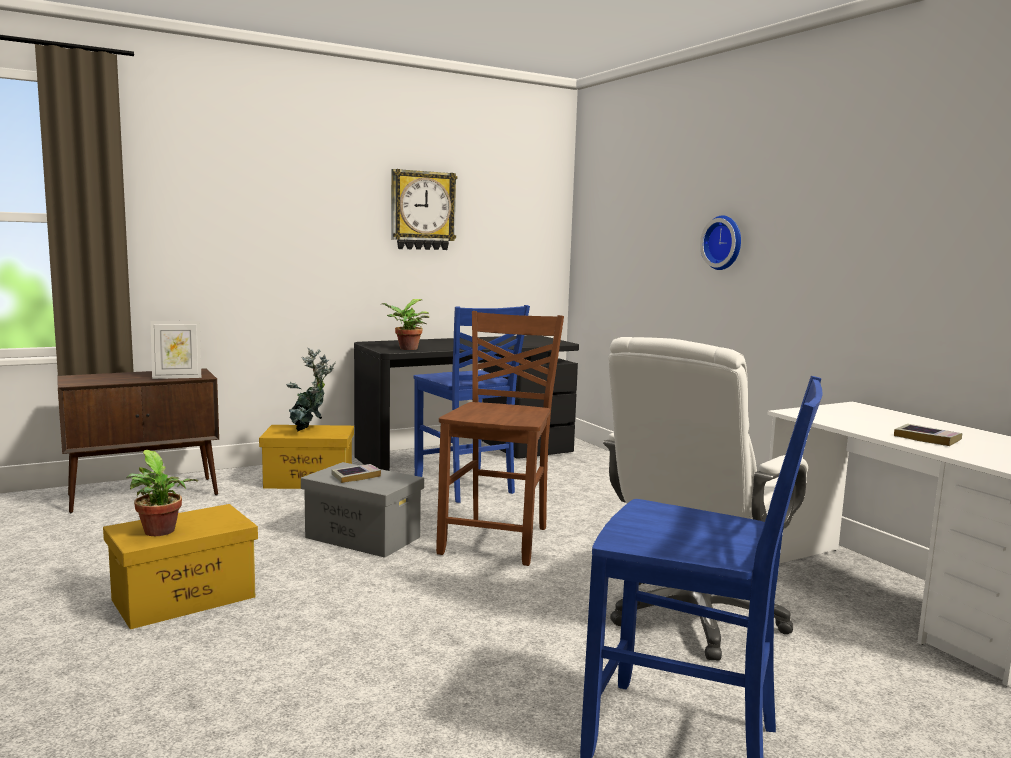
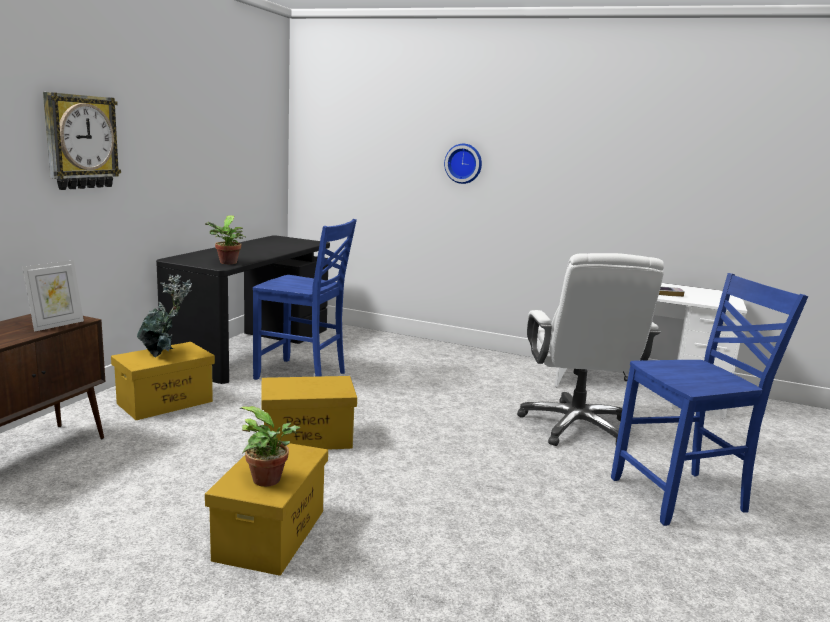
camera: 40 degrees left, 5 degrees up
(356, 476) = (303, 387): book -> none
(364, 537) = (308, 437): grey storage box -> yellow storage box
(422, 210) = (197, 127): wall clock -> wall clock (80, 142)
(498, 540) = (399, 411): brown chair -> none

